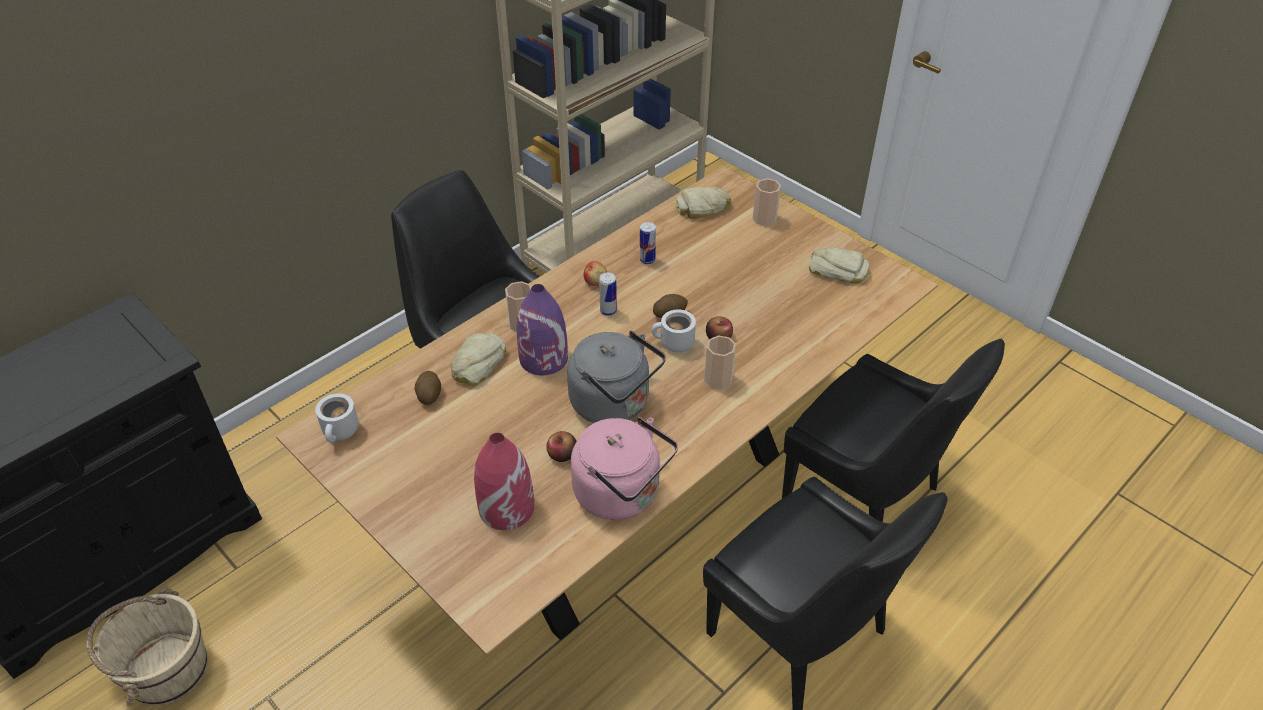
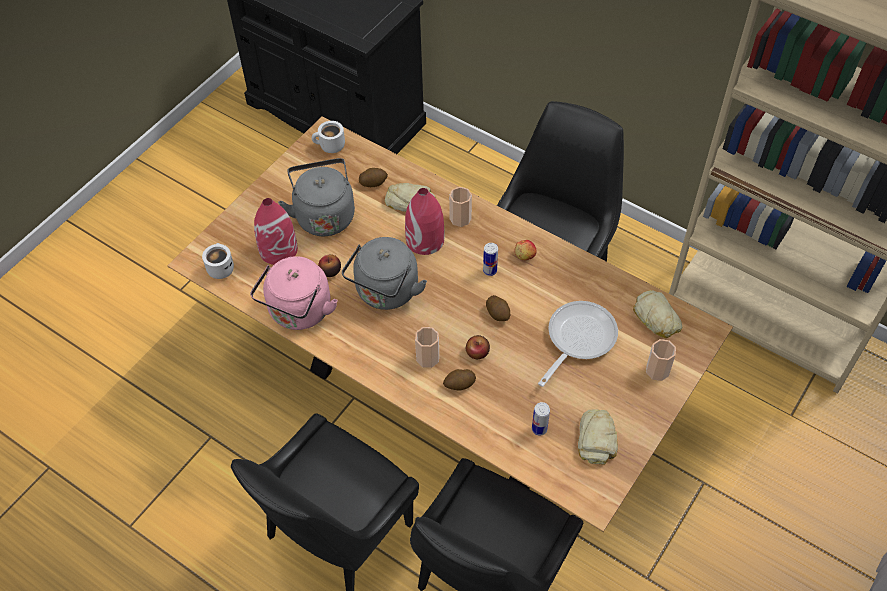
camera: 80 degrees right, 10 degrees up
(166, 670) = (260, 168): beige bucket -> none
(463, 451) = (324, 215): none -> grey kettle
(544, 358) = (425, 240): purple vase -> red vase
(647, 260) = (564, 287): can -> can (539, 429)
(674, 344) = (461, 321): white mug -> white mug (219, 268)
(716, 262) = (577, 339): none -> frying pan
(759, 358) = (459, 384): none -> potato

